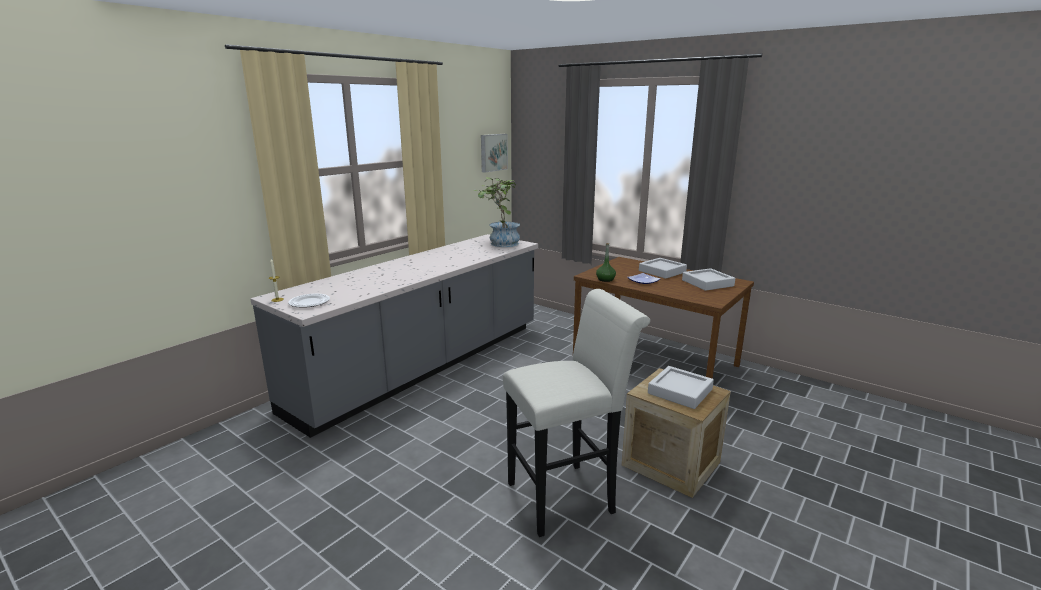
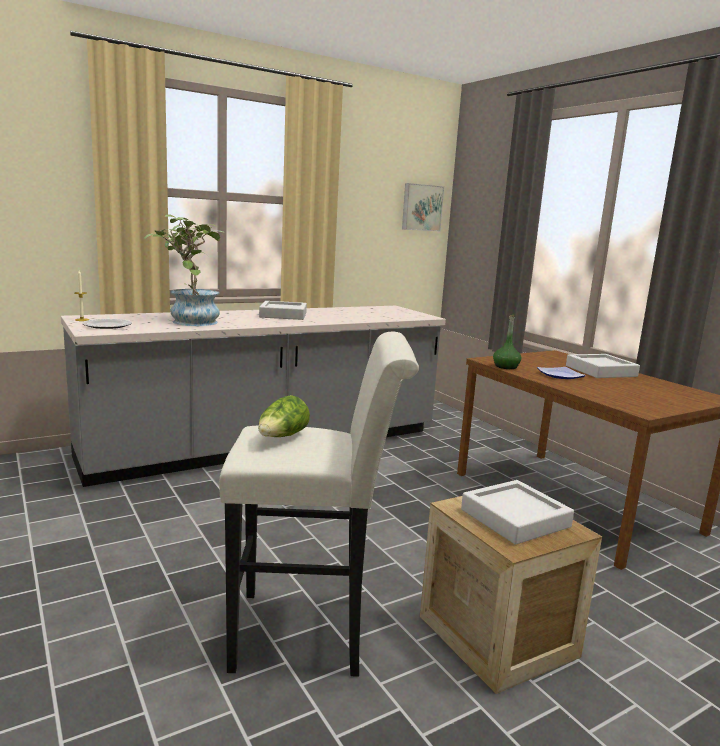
camera: 20 degrees right, 5 degrees down
(500, 243) = (397, 313): potted plant -> potted plant (189, 321)
(548, 376) = (282, 437): none -> lettuce
(707, 283) = (659, 391): grey tray -> grey tray (283, 315)

